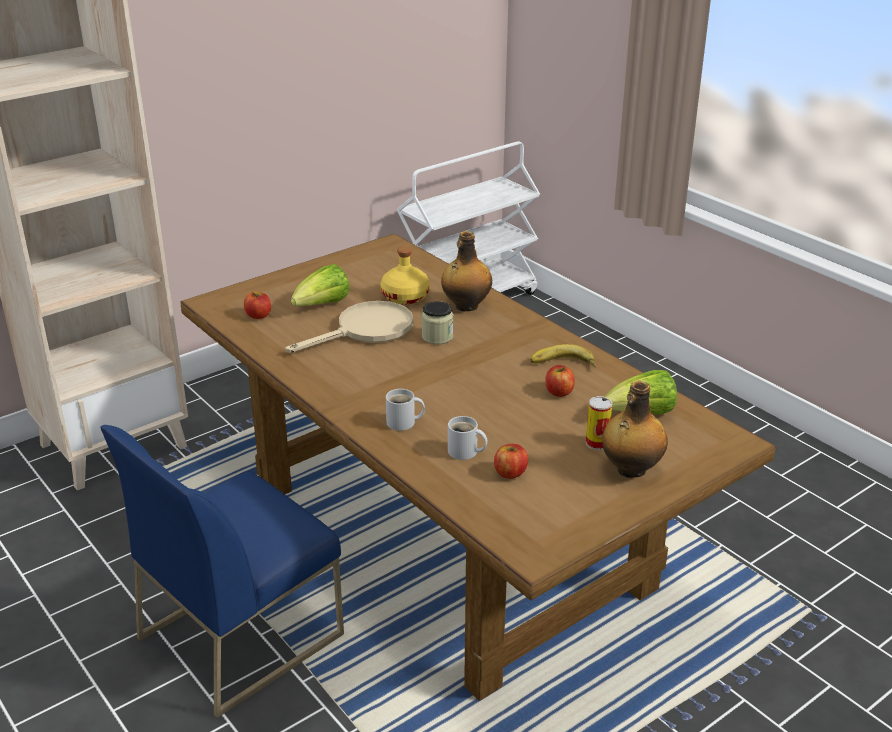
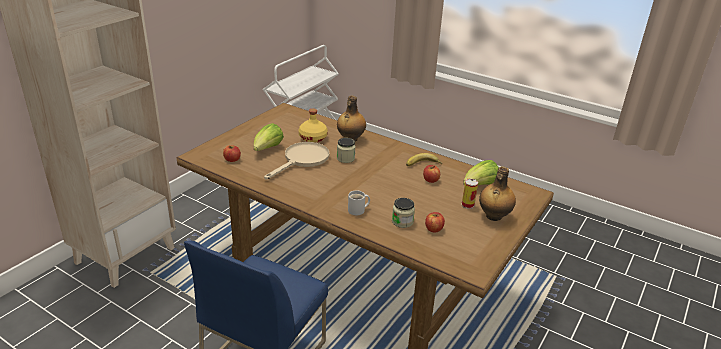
camera: 20 degrees left, 0 degrees up
(465, 452) = (402, 221): white mug -> jar

